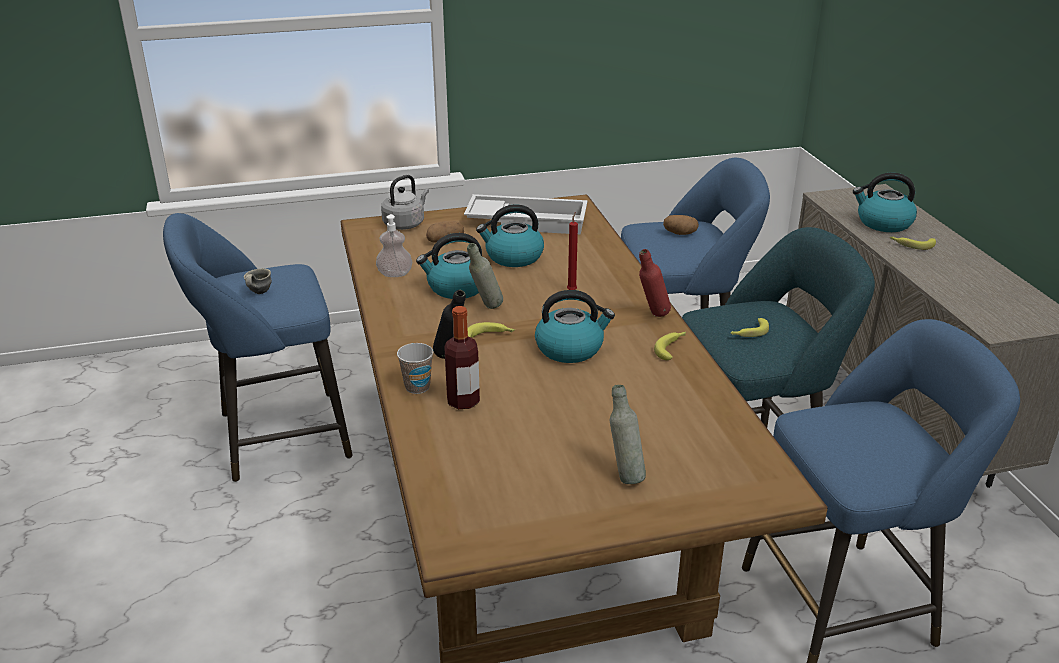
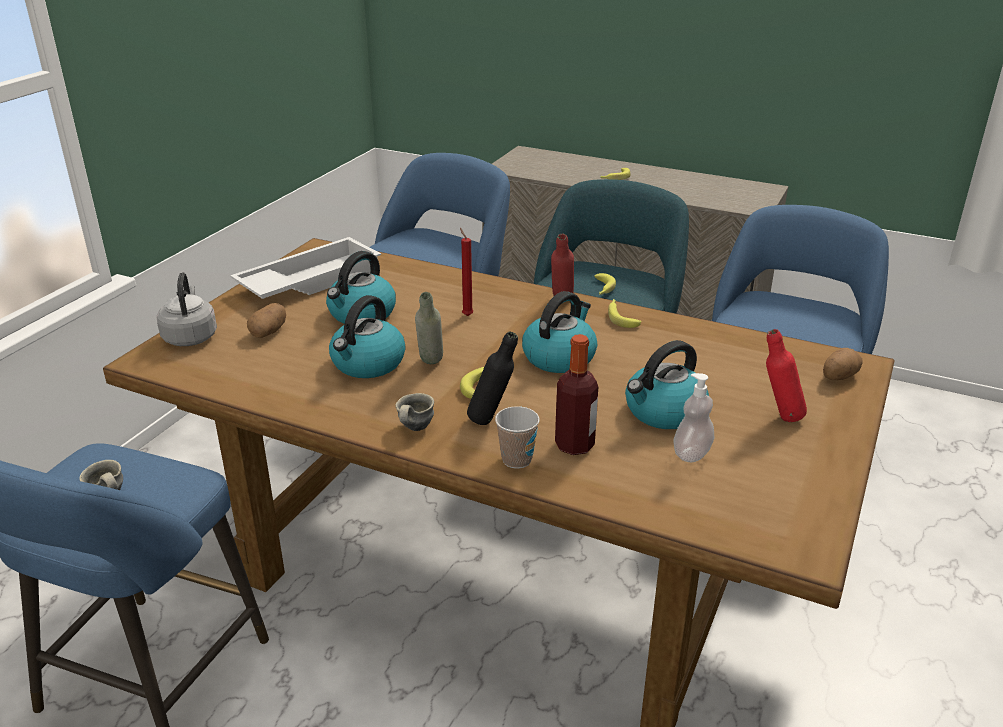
camera: 50 degrees left, 0 degrees up
(395, 274) = (282, 384): soap dispenser -> soap dispenser (692, 454)
(404, 336) = (413, 428): none -> grey mug
(624, 475) = (778, 418): grey bottle -> red bottle
(680, 233) = (417, 243): potato -> potato (838, 376)
(883, 223) = (571, 171): kettle -> kettle (664, 412)

